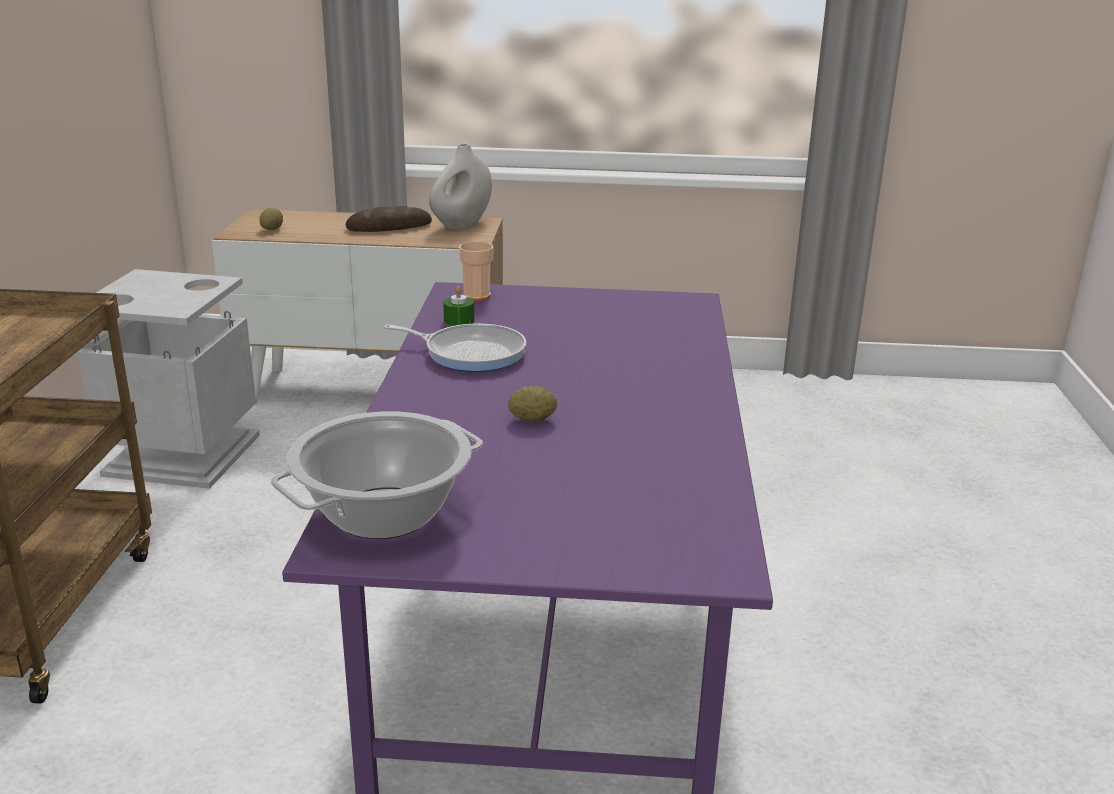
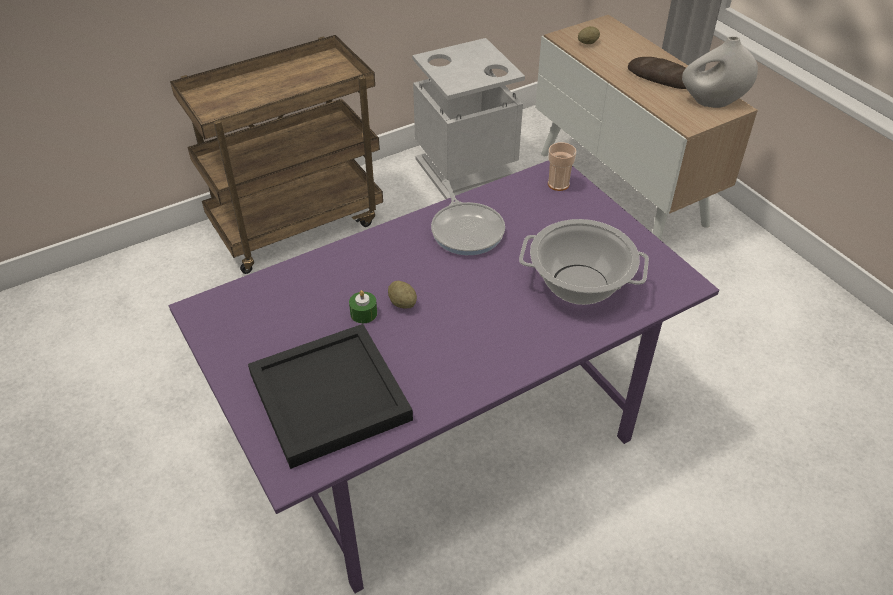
camera: 55 degrees right, 20 degrees up
(383, 514) = (244, 307): cooking pot -> cooking pot (579, 285)
(459, 320) = (510, 198): green candle -> green candle (363, 313)
(628, 508) = (329, 398): none -> black tray

